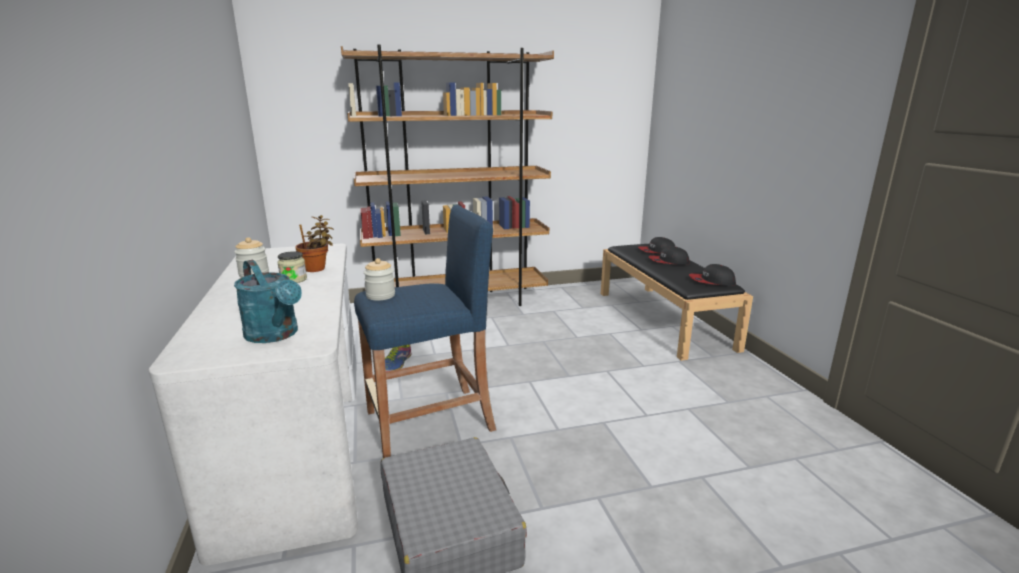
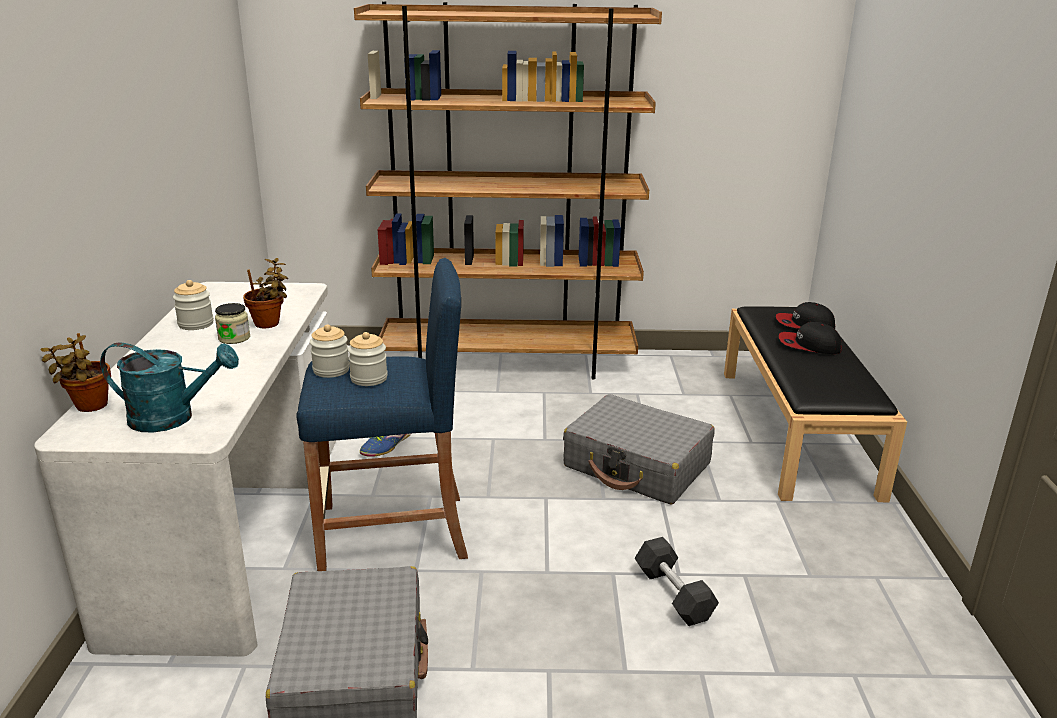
camera: 15 degrees right, 5 degrees up
(189, 337) = (88, 407): none -> potted plant
(276, 335) = (173, 418): turquoise watering can -> turquoise watering can turned 60 degrees counterclockwise
(414, 297) = (369, 378): none -> jar
(579, 353) = (637, 465): none -> grey suitcase
(651, 428) = (673, 594): none -> black dumbbell
(711, 281) = (850, 389): cap -> none

